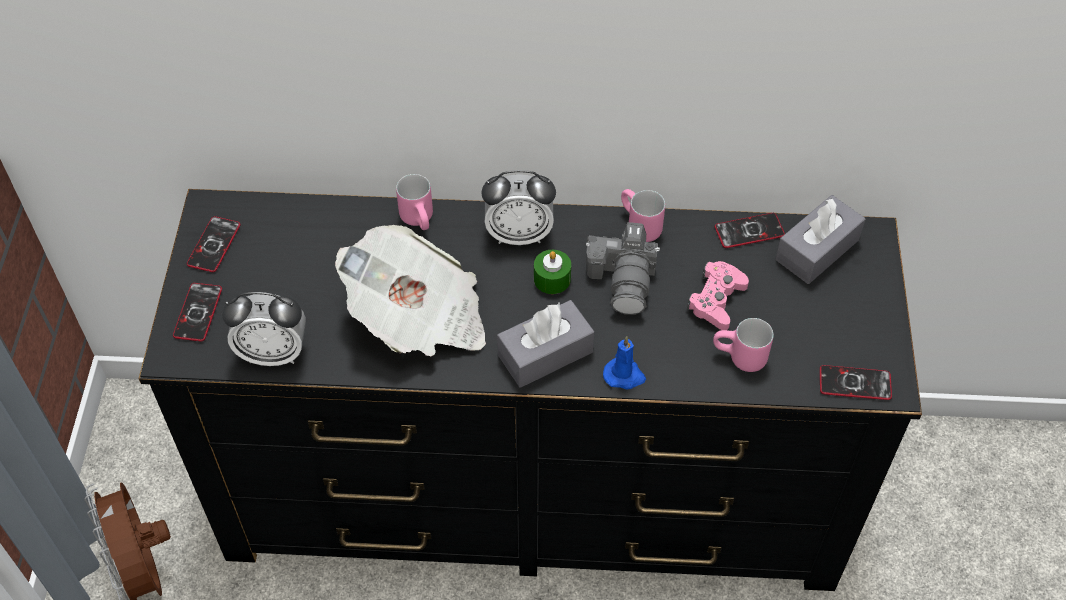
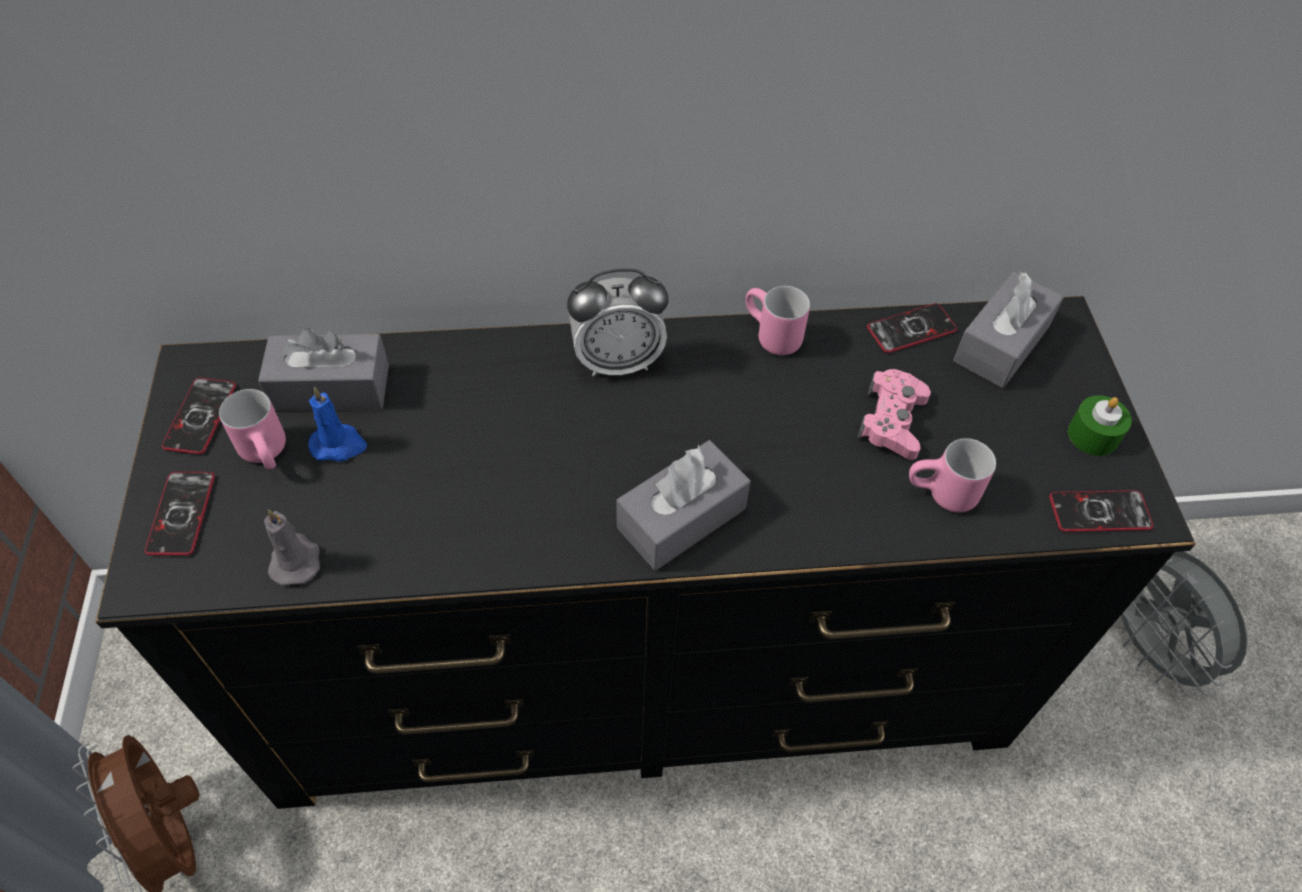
camera: 10 degrees left, 0 degrees up
(273, 353) = (296, 560): alarm clock -> grey candle
(307, 233) = (331, 387): none -> grey tissue box
(419, 317) = (499, 487): newspaper -> none
(421, 220) = (484, 355): pink mug -> pink mug (270, 453)
(552, 279) = (672, 415): green candle -> green candle (1093, 435)
(624, 279) = (766, 406): camera -> none
(624, 375) = (795, 536): blue candle -> blue candle (339, 445)
(980, 527) = (1148, 649): none -> grey fan

